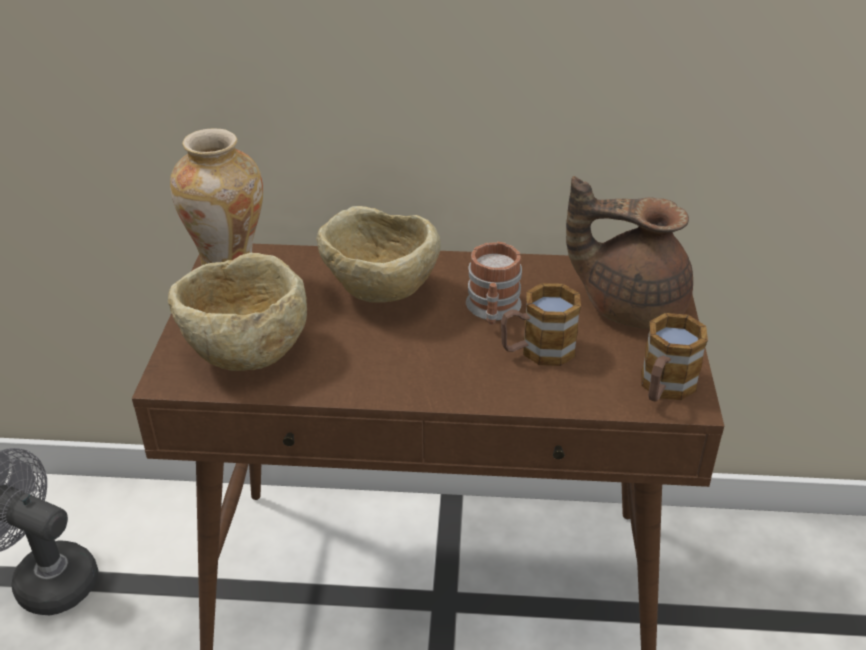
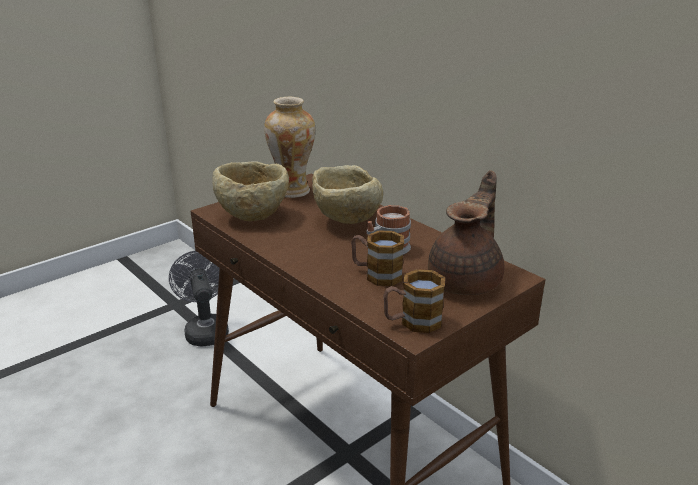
camera: 45 degrees right, 10 degrees down
(629, 304) = (466, 281): brown teapot -> brown teapot turned 60 degrees clockwise

